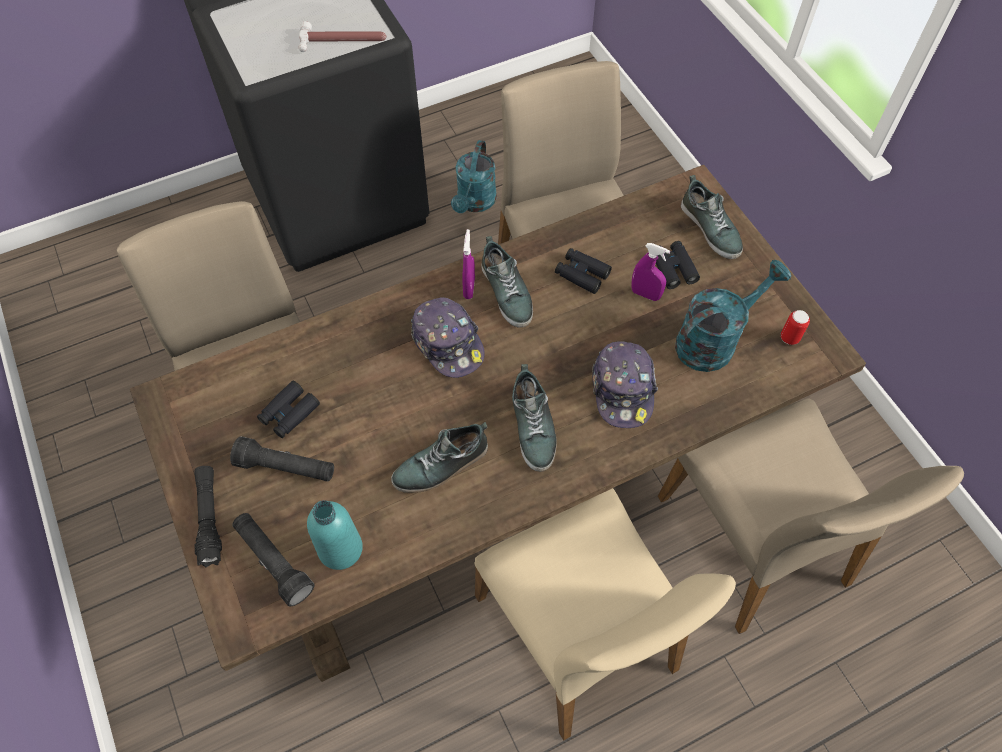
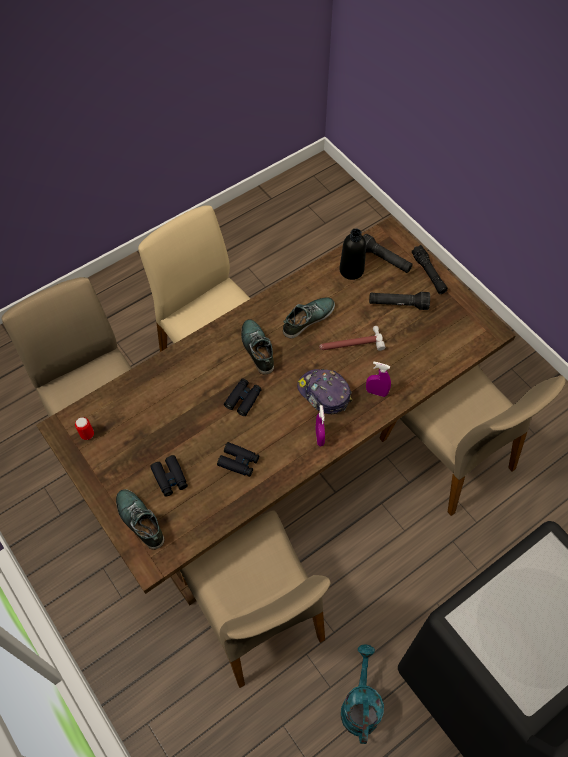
camera: 170 degrees right, 0 degrees up
(289, 413) = (409, 334): black binoculars -> black binoculars (243, 399)
(340, 549) = (351, 270): turquoise bottle -> black bottle
(343, 42) = (490, 601): hammer -> hammer (350, 343)
(507, 292) = (291, 438): shoe -> none
(623, 390) = (202, 380): cap -> none
(645, 294) = (190, 453): purple spray bottle -> purple spray bottle (376, 392)
(714, 340) = (141, 424): turquoise watering can -> none

